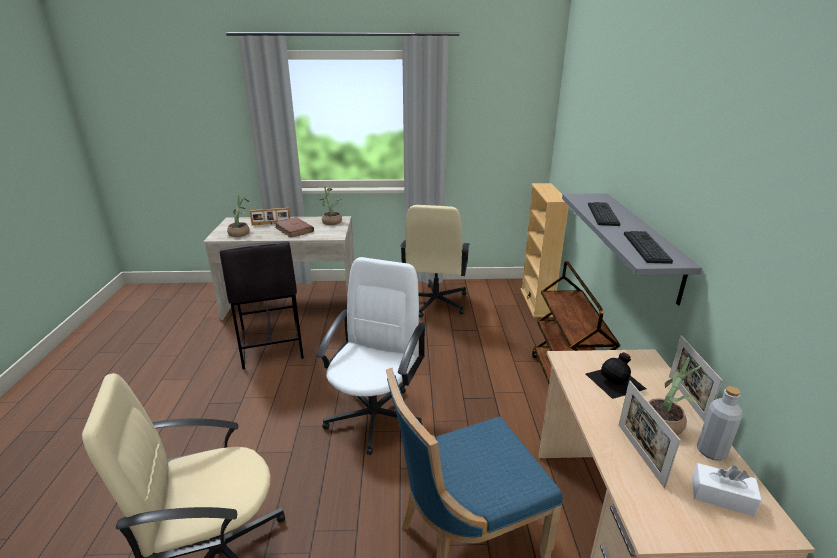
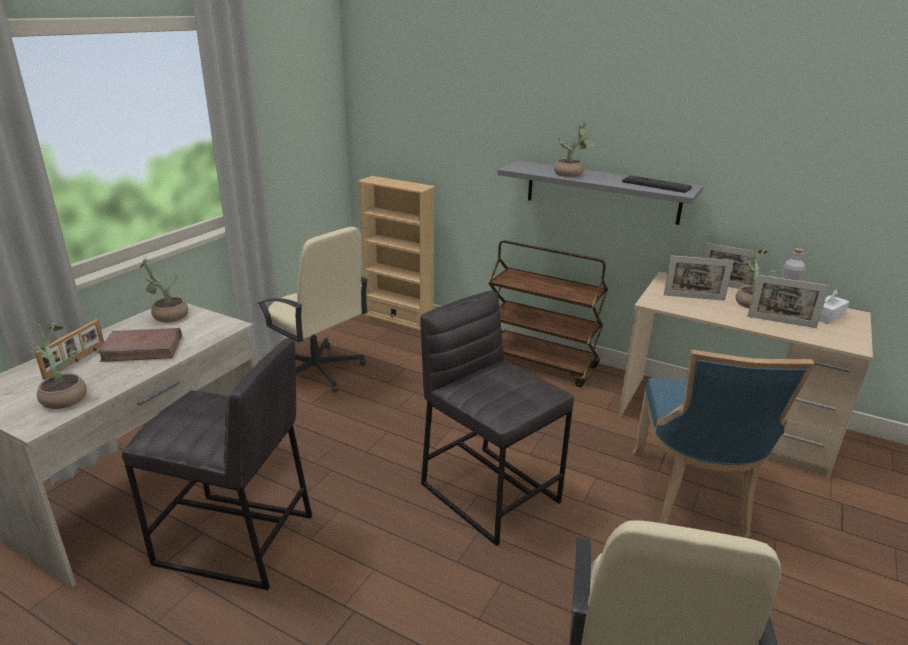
camera: 60 degrees left, 0 degrees up
(375, 416) = (490, 491): white office chair -> grey stool
(603, 214) = (571, 174): keyboard -> potted plant
(616, 381) = (694, 297): black bottle -> picture frame

